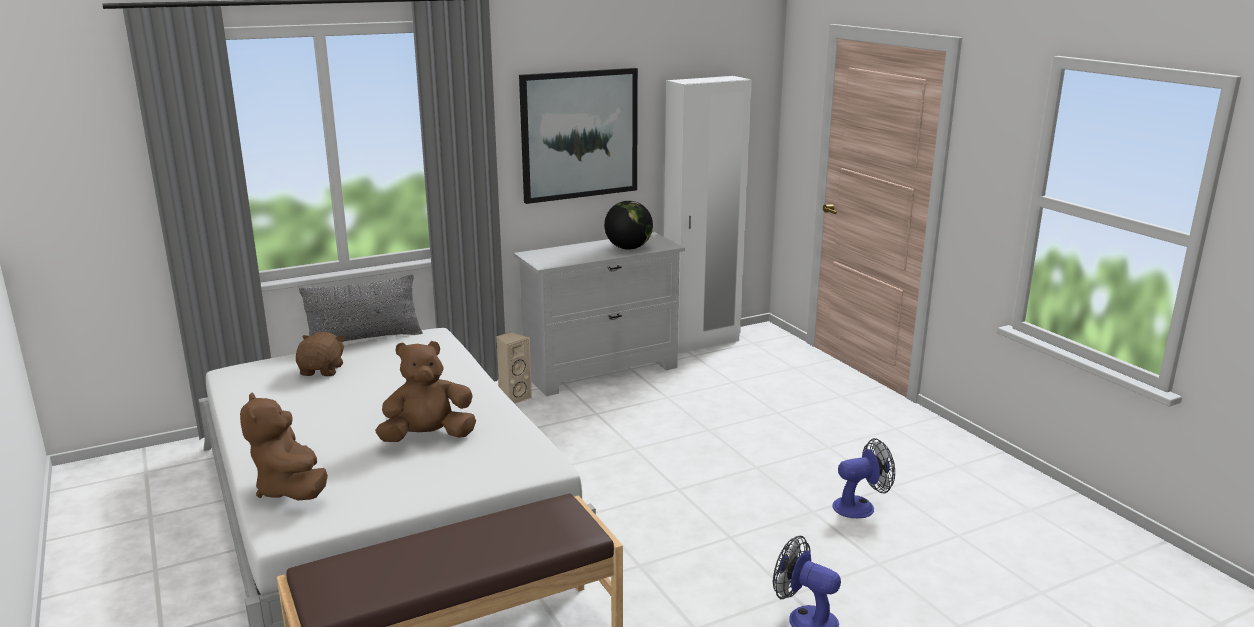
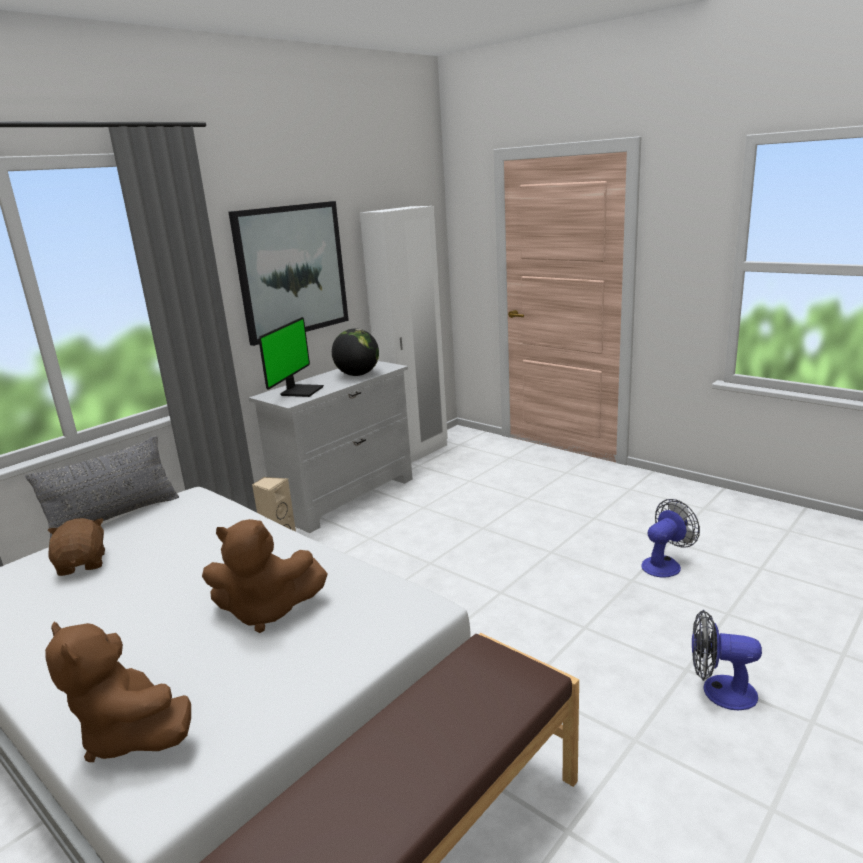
camera: 20 degrees left, 0 degrees up
(428, 437) = (266, 611): brown plush toy -> brown plush toy turned 135 degrees counterclockwise
(562, 255) = (300, 391): none -> monitor

